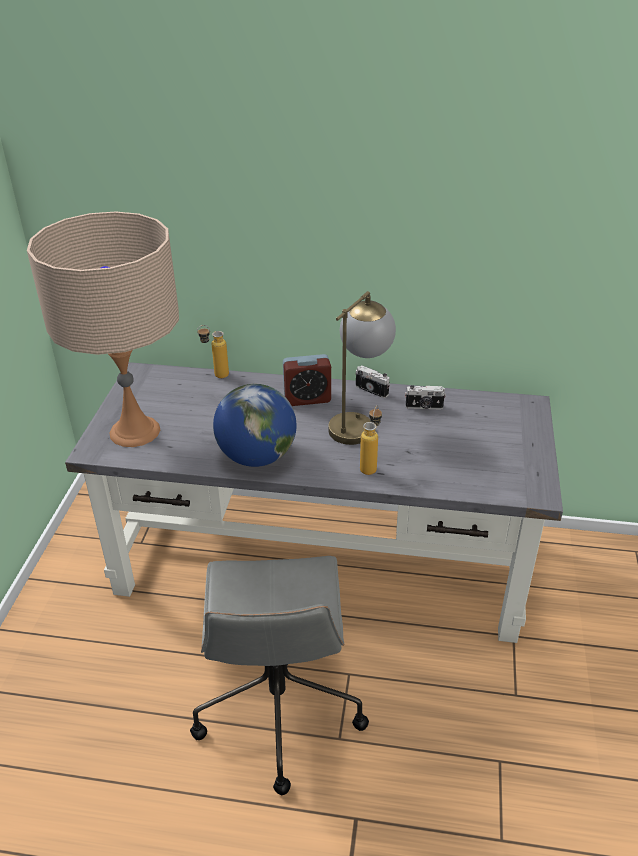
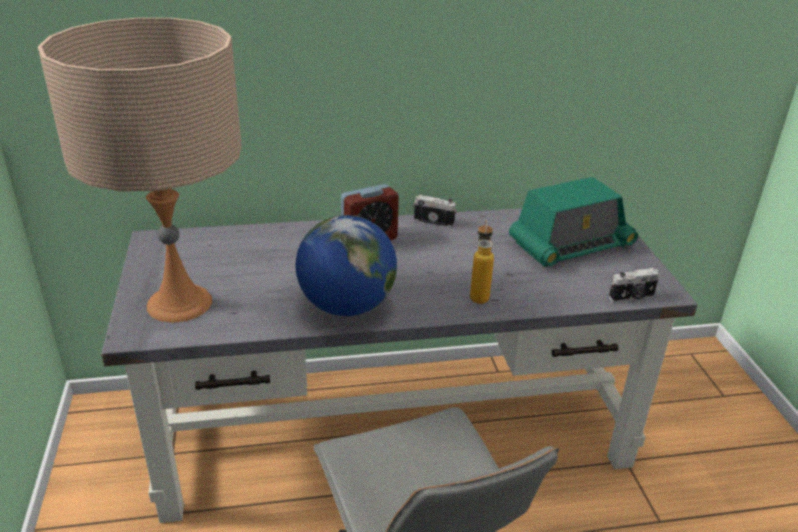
camera: 20 degrees left, 5 degrees down
(215, 375) = (249, 230): bottle -> none
(358, 422) = (438, 253): table lamp -> none
(424, 407) = (498, 229): camera -> camera (632, 297)
(481, 433) = (570, 245): none -> radio

